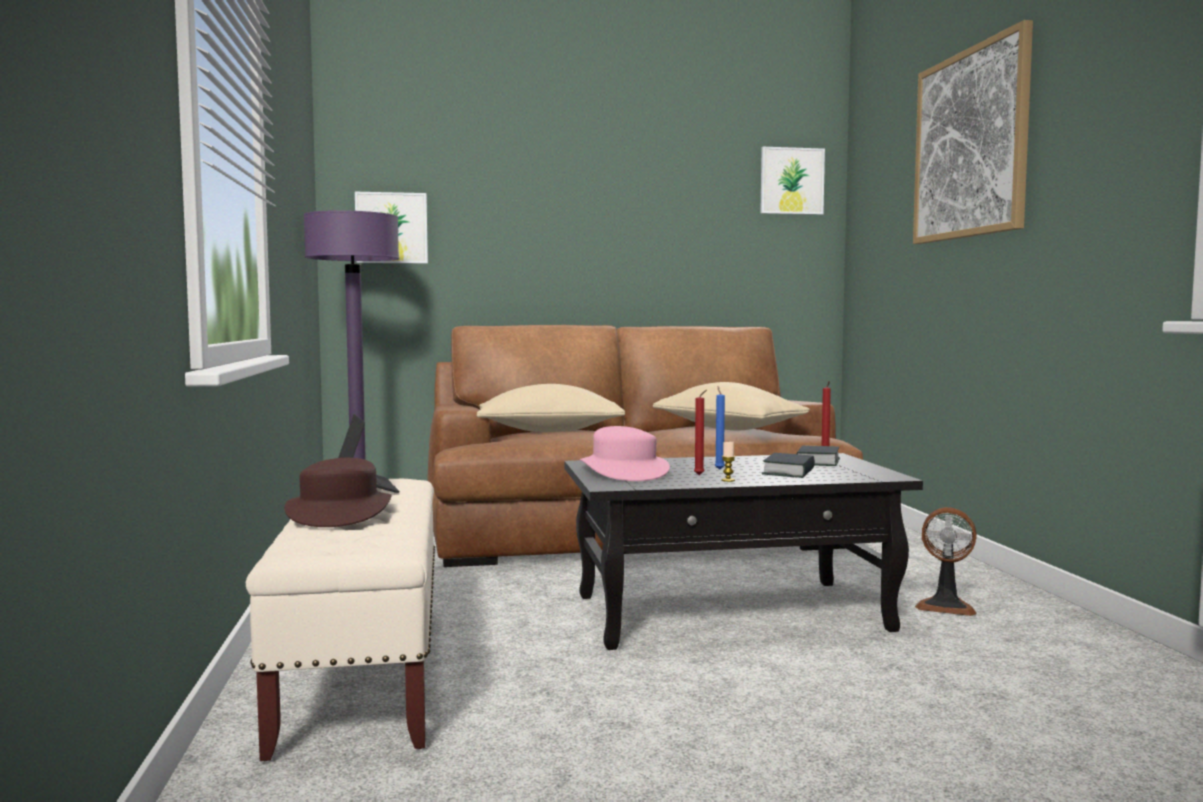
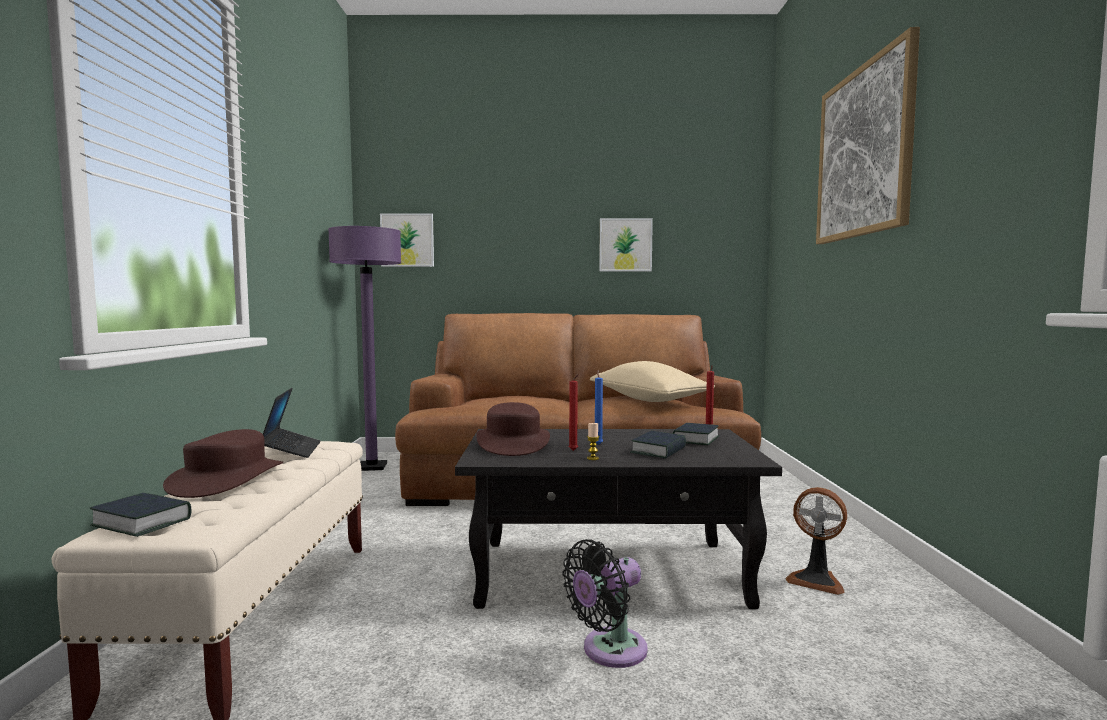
camera: 10 degrees right, 0 degrees up
(318, 546) = (142, 522): none -> book
(549, 431) = (503, 397): beige pillow -> none
(624, 471) = (513, 443): pink hat -> brown hat
(770, 671) = (609, 651): none -> black fan
(791, 181) = (723, 197): picture -> picture (625, 245)

